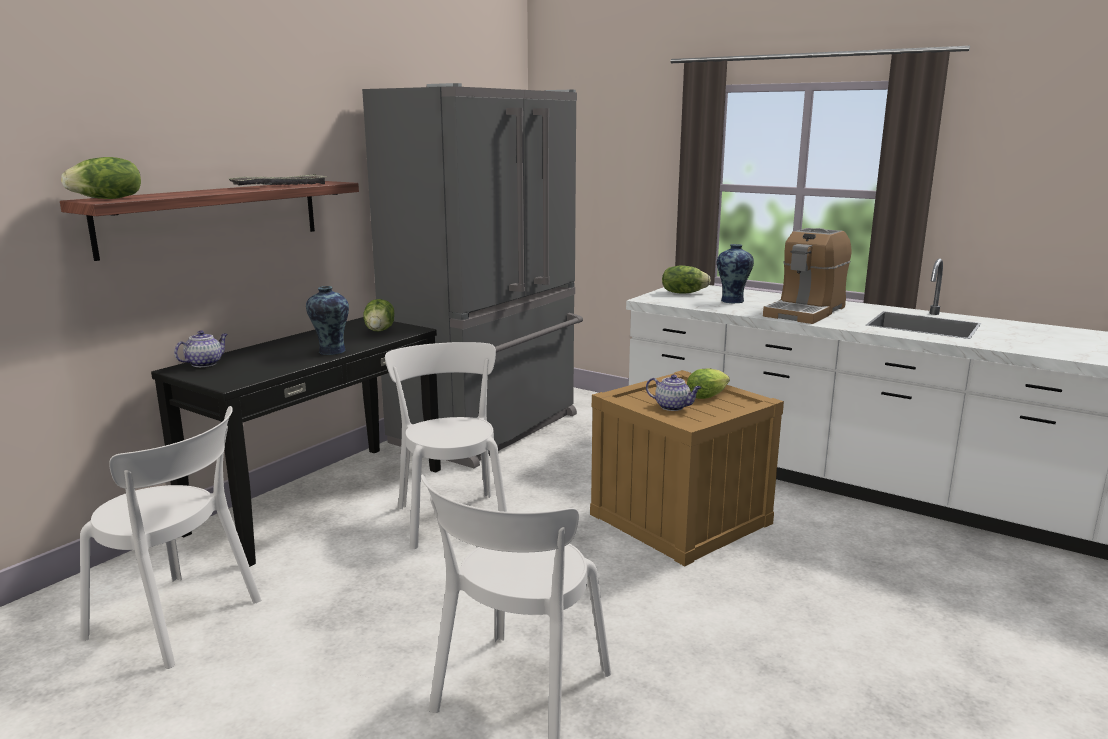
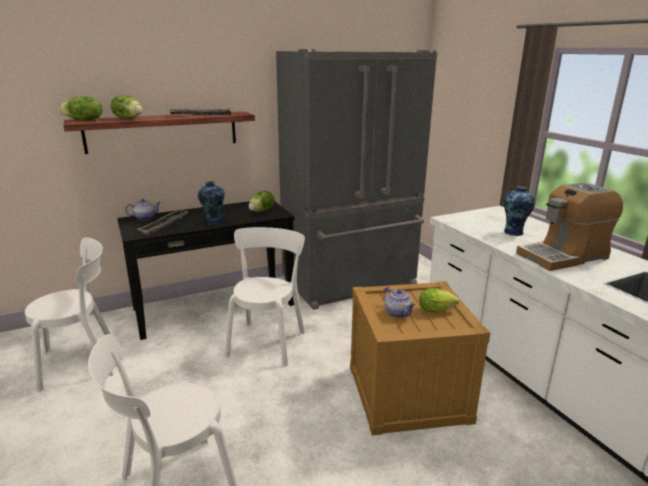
camera: 30 degrees right, 5 degrees up
(180, 620) = (83, 362): white chair -> white chair turned 75 degrees counterclockwise
(257, 366) = (165, 225): none -> tray
(683, 293) = (485, 217): lettuce -> lettuce (128, 118)

